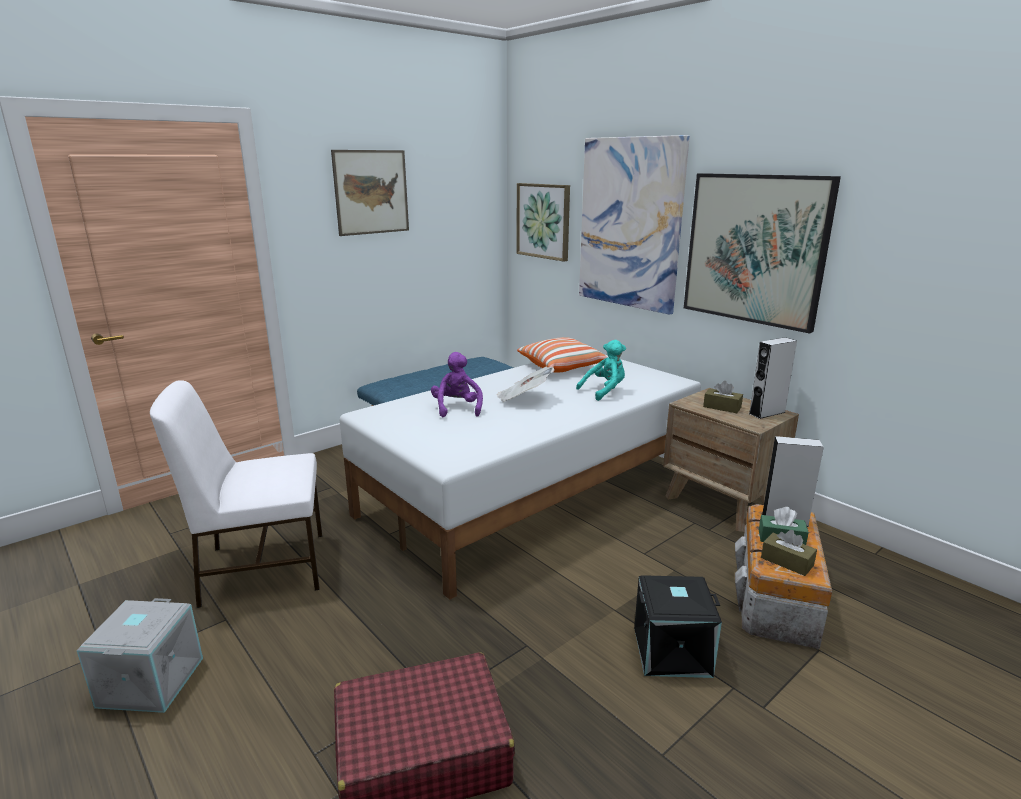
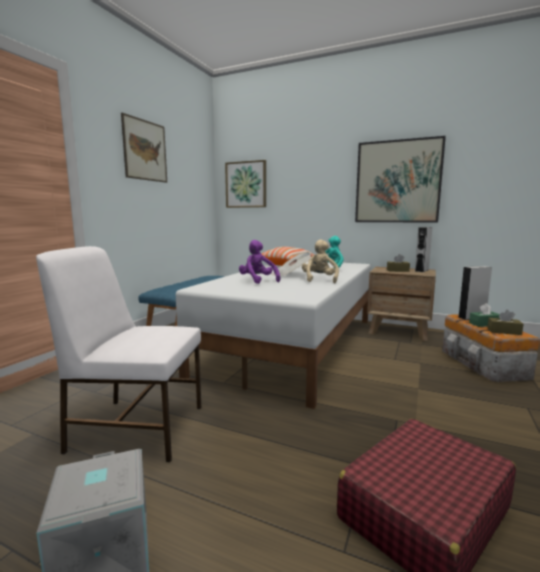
camera: 25 degrees left, 10 degrees down
(262, 567) = (136, 427): white chair -> white chair turned 45 degrees clockwise
(539, 420) = (319, 280): none -> beige plush toy
(630, 224) = (312, 178): picture -> none
(672, 650) = (474, 399): black storage box -> none

